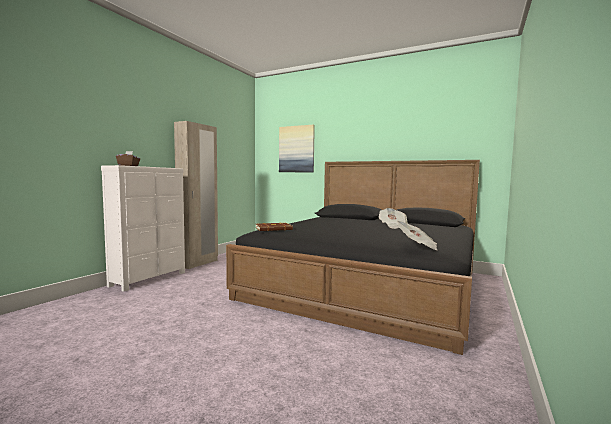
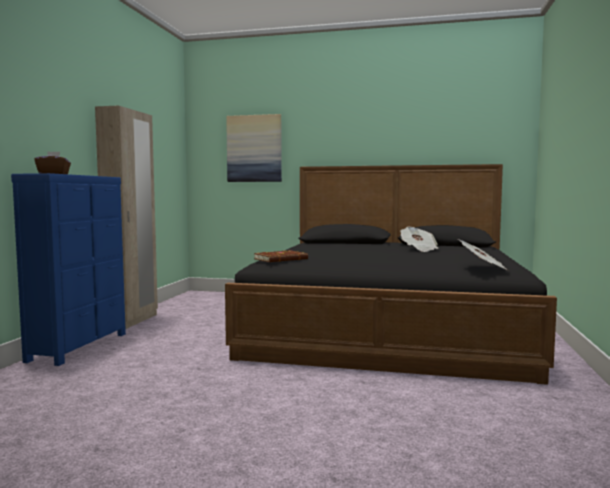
camera: 15 degrees left, 0 degrees up
(149, 279) = (80, 347): white dresser -> blue dresser

